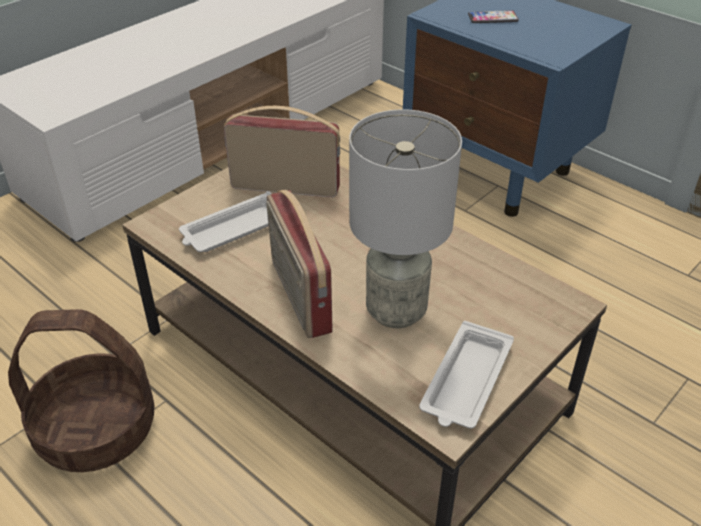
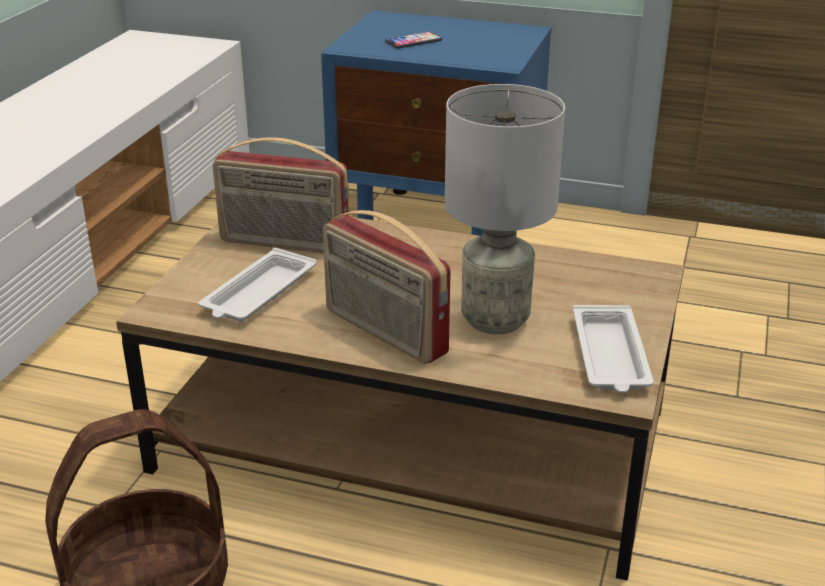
camera: 25 degrees left, 10 degrees down
(286, 186) = (283, 244): radio -> radio turned 150 degrees counterclockwise

